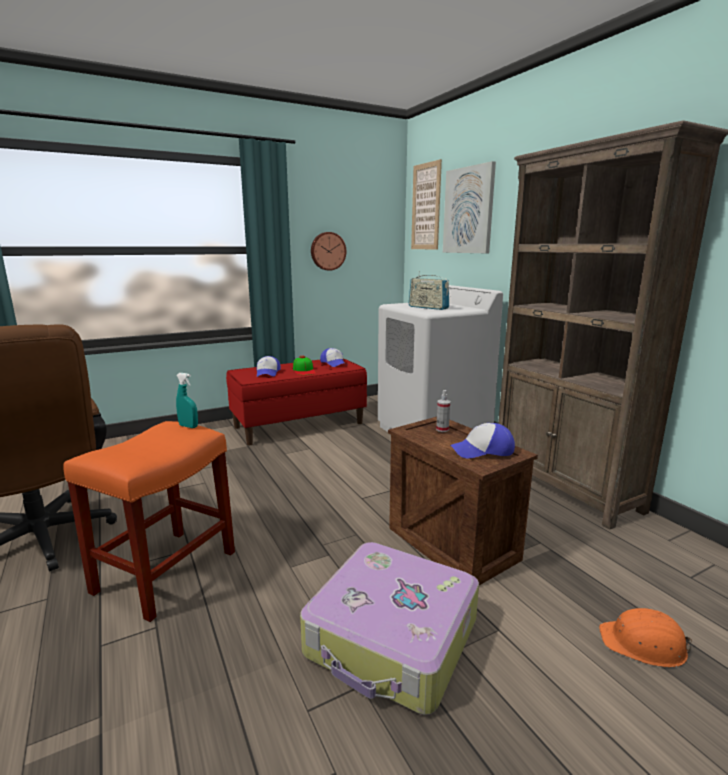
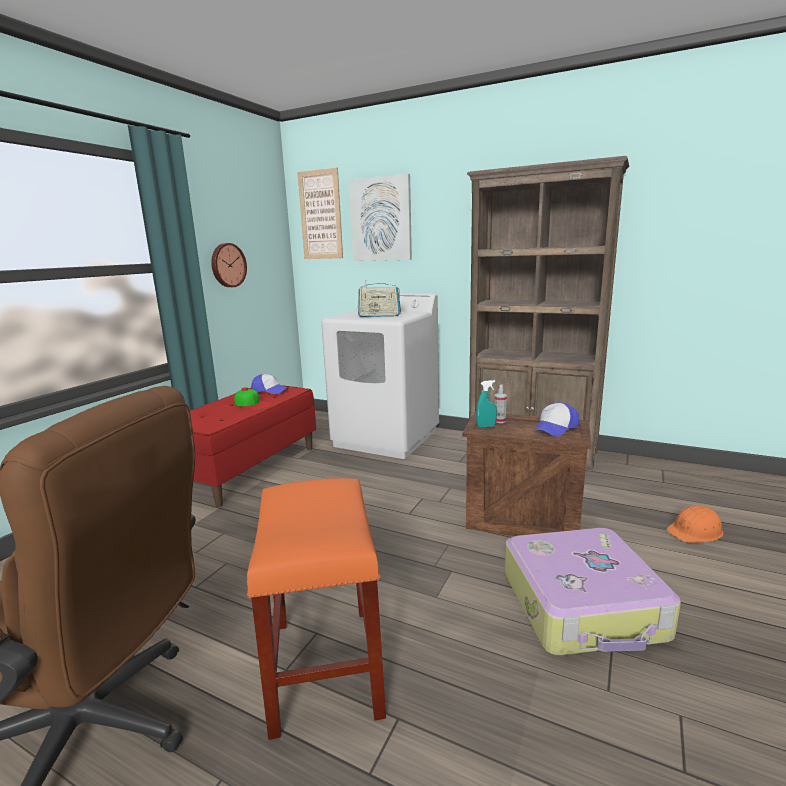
camera: 35 degrees left, 0 degrees up
(188, 426) = (320, 482): turquoise spray bottle -> turquoise spray bottle (486, 426)
(268, 373) = (214, 415): cap -> none

